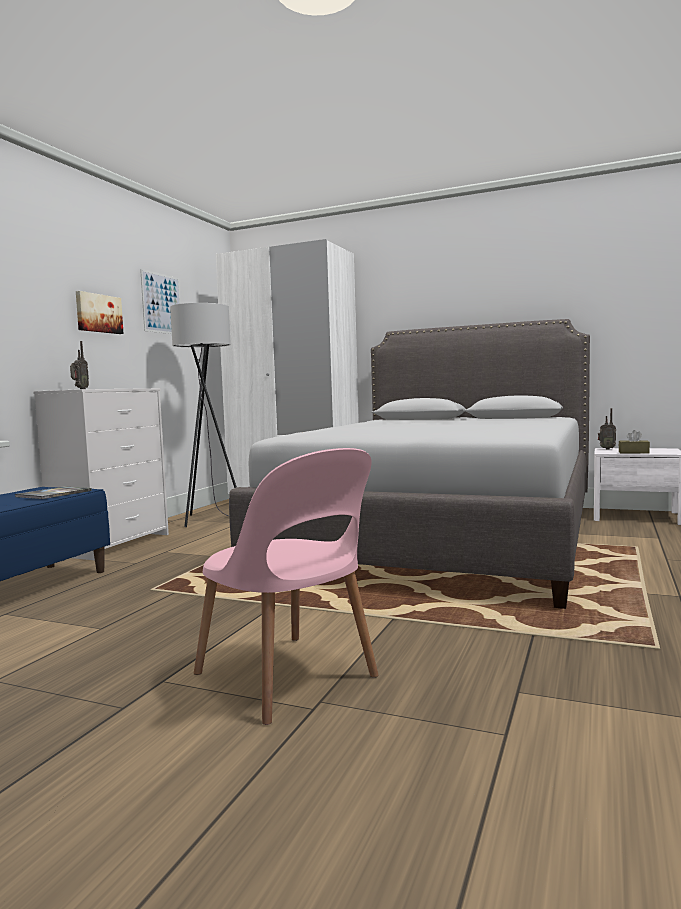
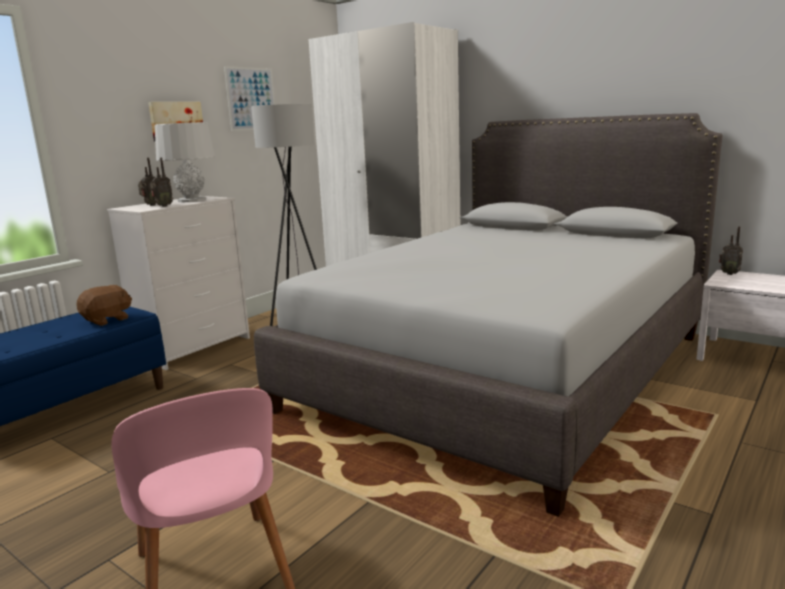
camera: 15 degrees right, 10 degrees up
(54, 494) = (107, 320): book -> brown plush toy
(97, 388) = (162, 206): none -> radio
(117, 388) = (191, 200): none -> grey table lamp
(633, 452) = (754, 286): brown tissue box -> none

